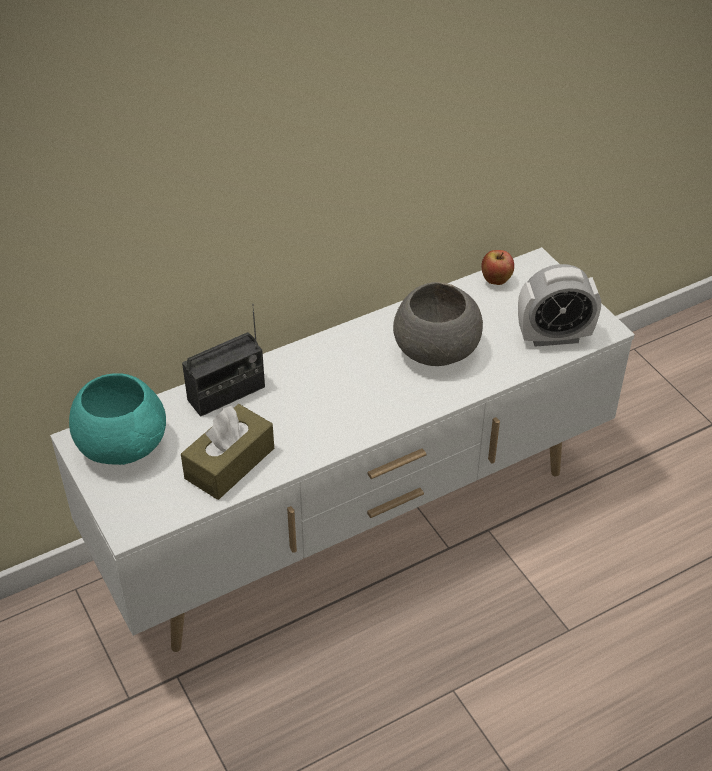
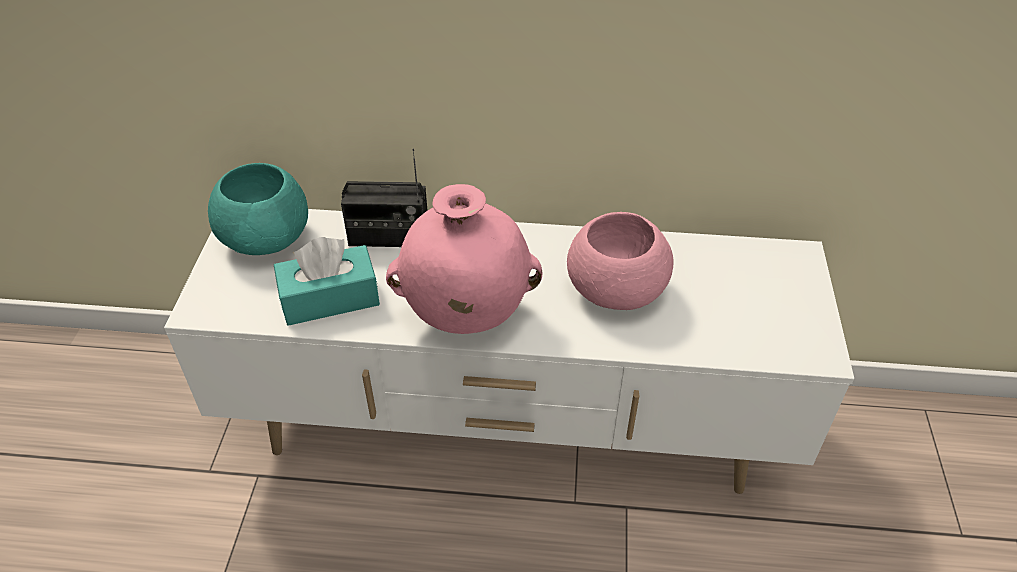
camera: 35 degrees right, 0 degrees up
(229, 463) = (330, 298): brown tissue box -> turquoise tissue box
(347, 422) = (465, 316): none -> pink vase
(434, 350) = (614, 289): grey bowl -> pink bowl
(496, 281) = (740, 253): apple -> none
(554, 337) = (754, 336): alarm clock -> none

